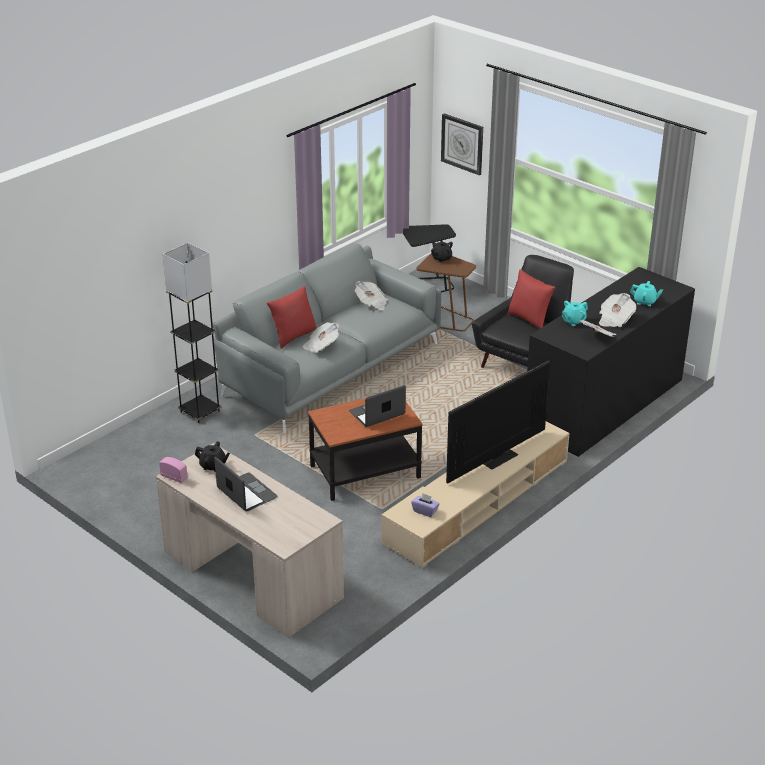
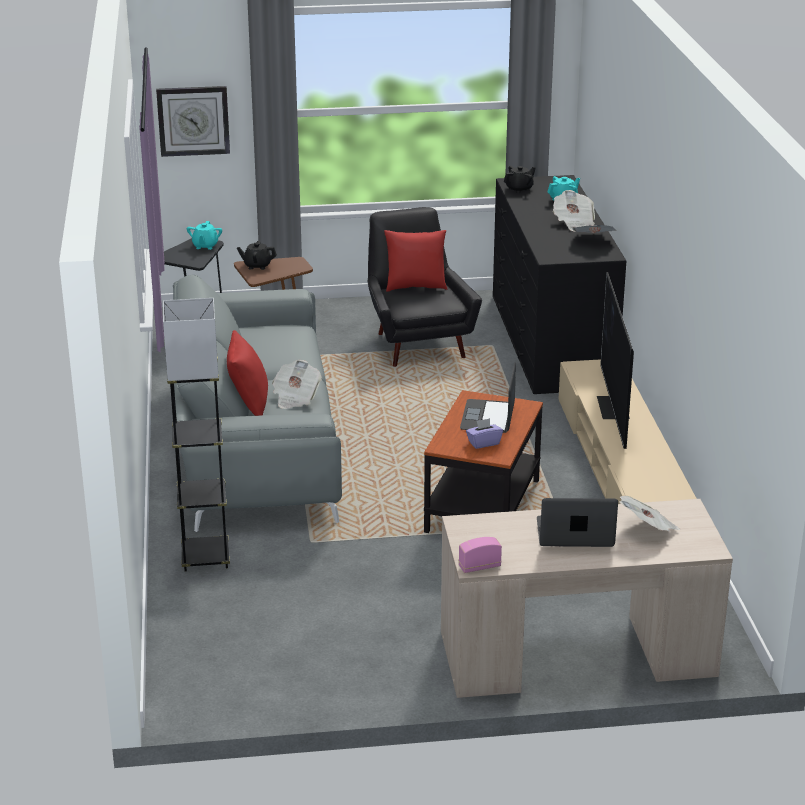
camera: 50 degrees left, 5 degrees down
(213, 466) = (491, 533): black teapot -> black teapot (519, 189)
(371, 303) = (259, 339): newspaper -> newspaper (648, 528)
(425, 511) = (654, 481): purple tissue box -> purple tissue box (483, 443)
(573, 321) = (547, 238): turquoise teapot -> turquoise teapot (205, 246)

